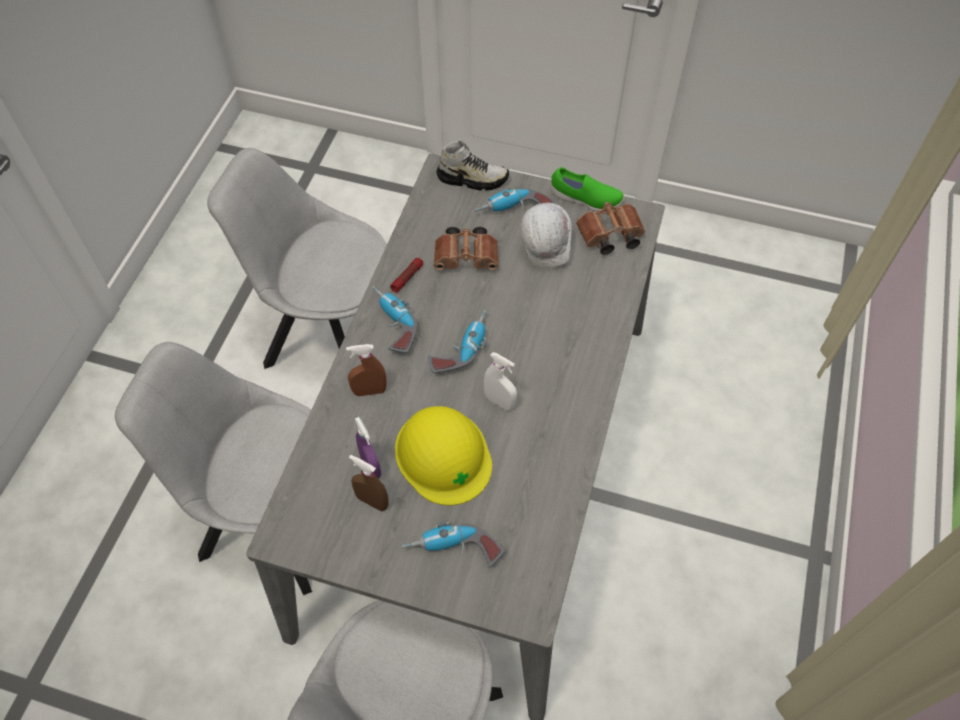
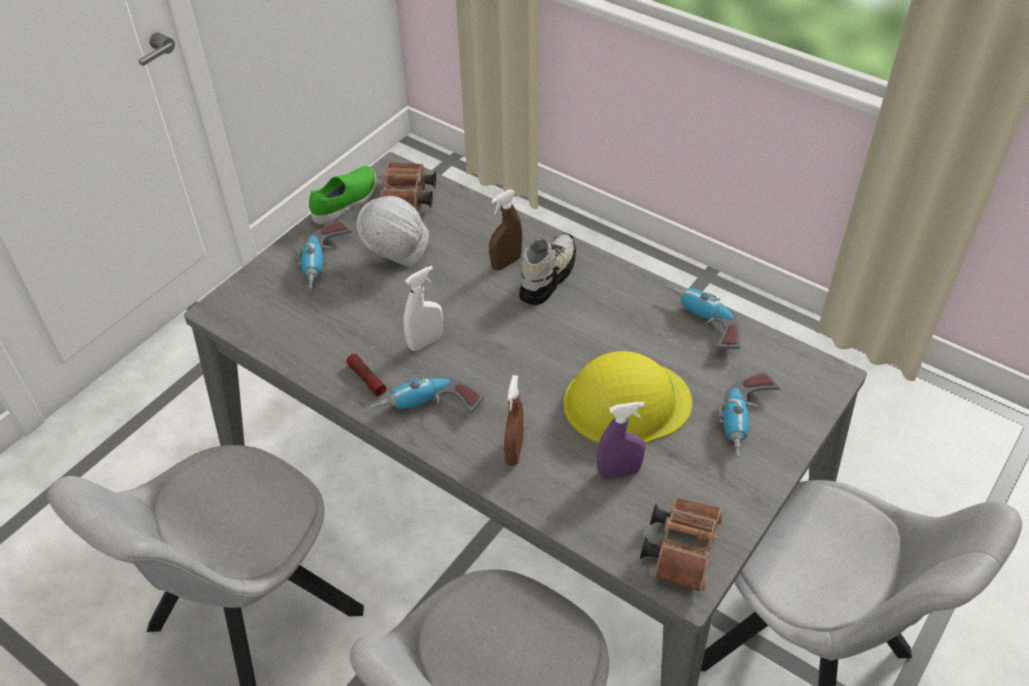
camera: 70 degrees left, 10 degrees down
(372, 501) = (665, 480): brown spray bottle -> brown spray bottle (506, 262)
(461, 347) = (491, 354): power drill -> power drill (701, 324)
(468, 258) = (369, 317): brown binoculars -> brown binoculars (682, 548)
(472, 179) = (253, 285): shoe -> shoe (547, 276)
(499, 402) = (577, 339): white spray bottle -> white spray bottle (425, 342)

